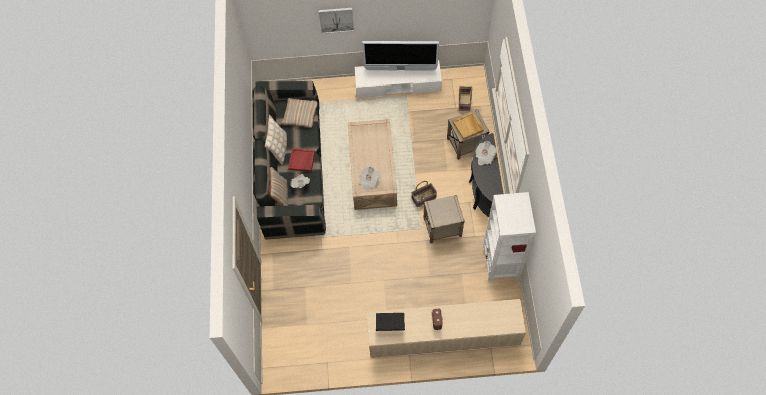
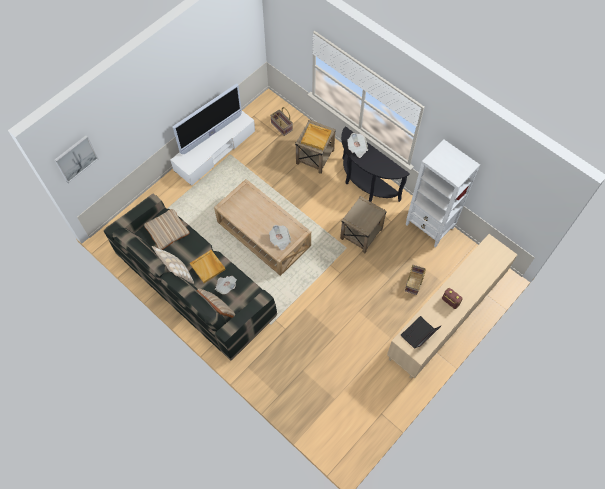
camera: 45 degrees left, 0 degrees up
(302, 161) = (208, 267): red tray -> beige tray
(336, 19) = (142, 119): picture -> picture (76, 158)
(423, 198) = (325, 223): basket -> basket (414, 283)

